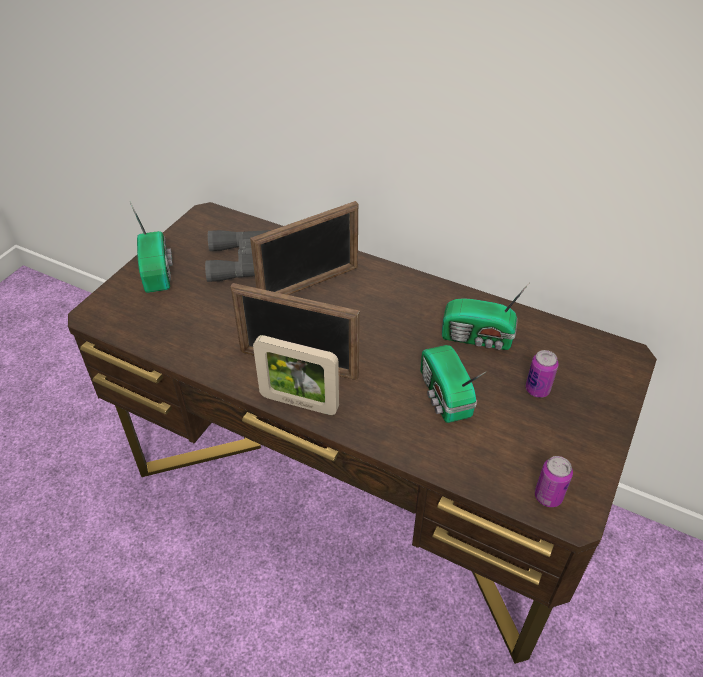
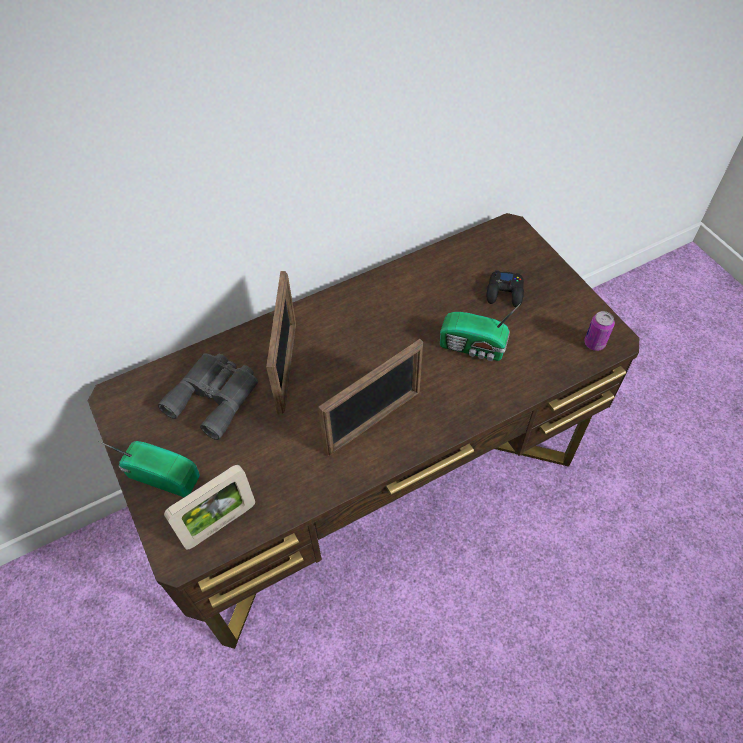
camera: 55 degrees left, 10 degrees up
(299, 403) = (416, 442): picture frame -> picture frame (220, 524)
(479, 338) = (433, 294): radio -> none
(537, 389) = (505, 292): can -> black game controller

